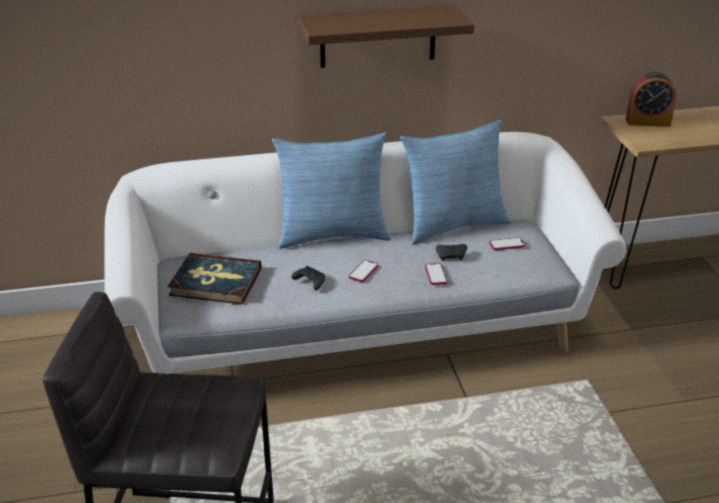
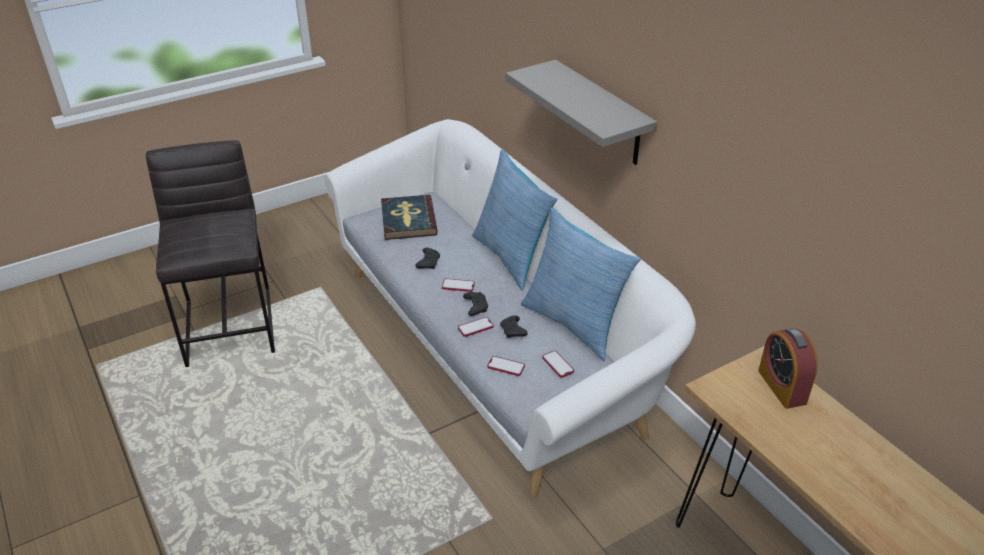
camera: 70 degrees right, 5 degrees up
(378, 36) = (601, 114): brown shelf -> grey shelf
(403, 268) = (475, 307): none -> black game controller
(498, 271) = (506, 367): none -> phone

